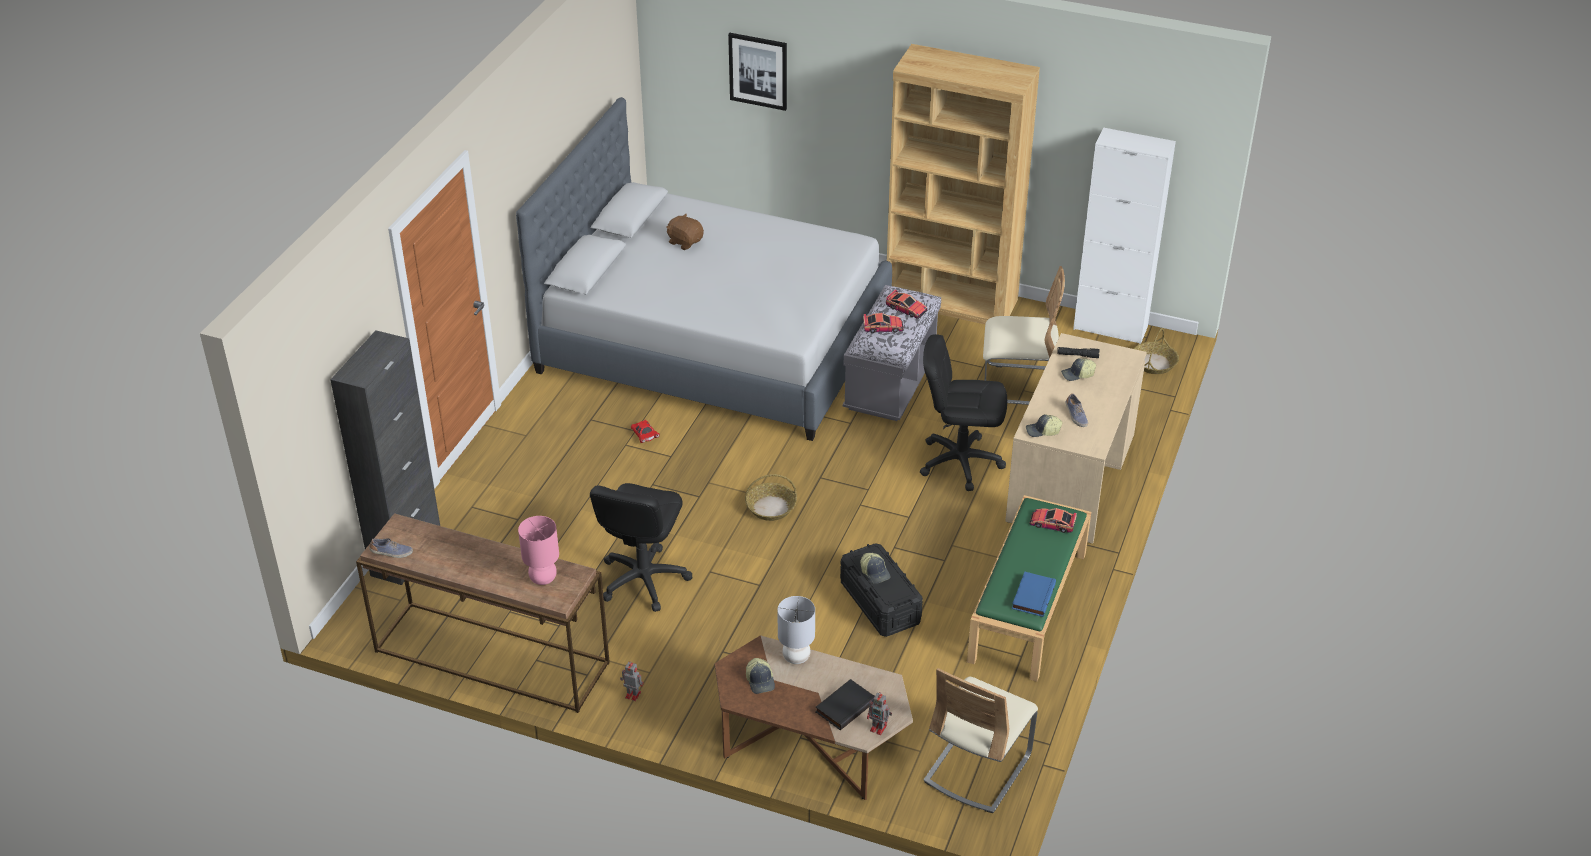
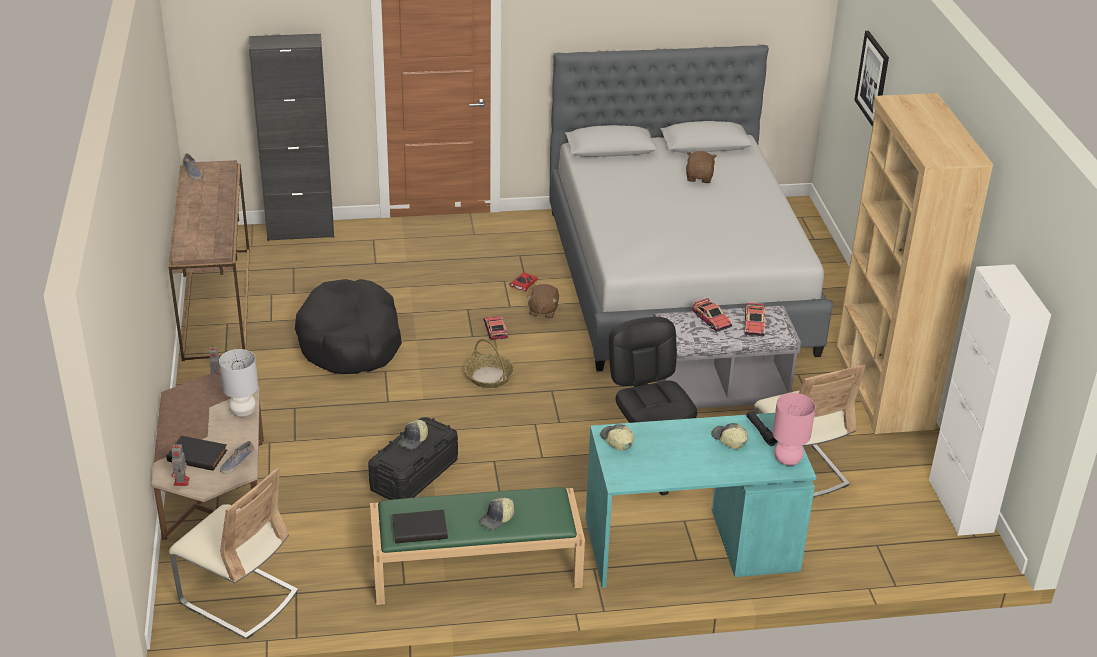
camera: 60 degrees right, 5 degrees down
(543, 579) = (204, 238): pink table lamp -> pink table lamp (787, 460)
(643, 579) = (350, 342): black office chair -> black dog bed
(695, 438) = (543, 311): none -> brown plush toy
(760, 681) = (203, 402): cap -> cap (497, 519)
(977, 768) = (238, 598): beige chair -> beige chair turned 150 degrees counterclockwise
(1032, 596) = (420, 528): blue book -> black book
(1052, 523) = (536, 513): toy car -> toy car (495, 330)
(1072, 478) = (689, 546): beige desk -> turquoise desk
(1075, 416) = (660, 455): shoe -> shoe (237, 463)
(1154, 363) = (935, 554): basket -> none

